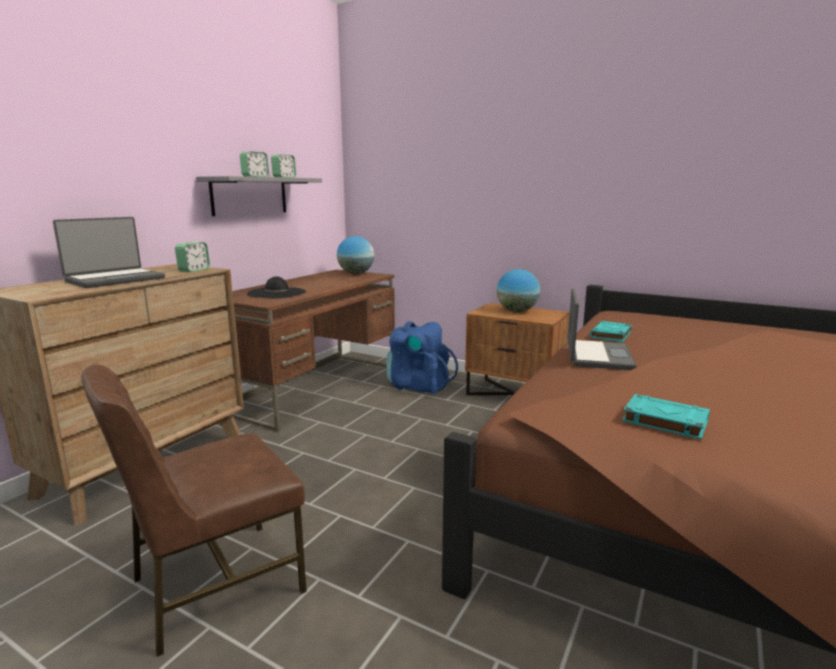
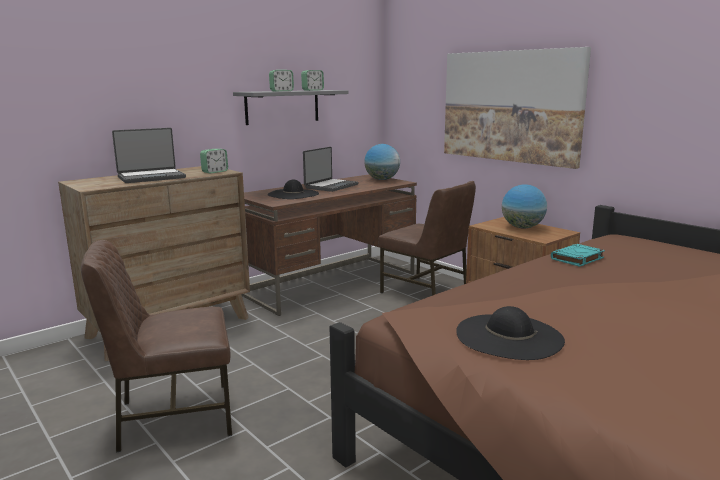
camera: 20 degrees right, 0 degrees up
(418, 385) = (425, 293): blue backpack -> brown chair
(491, 194) = (510, 106): none -> picture
(596, 356) = (533, 276): laptop -> laptop (330, 186)
(663, 421) = (509, 336): turquoise book -> black hat

